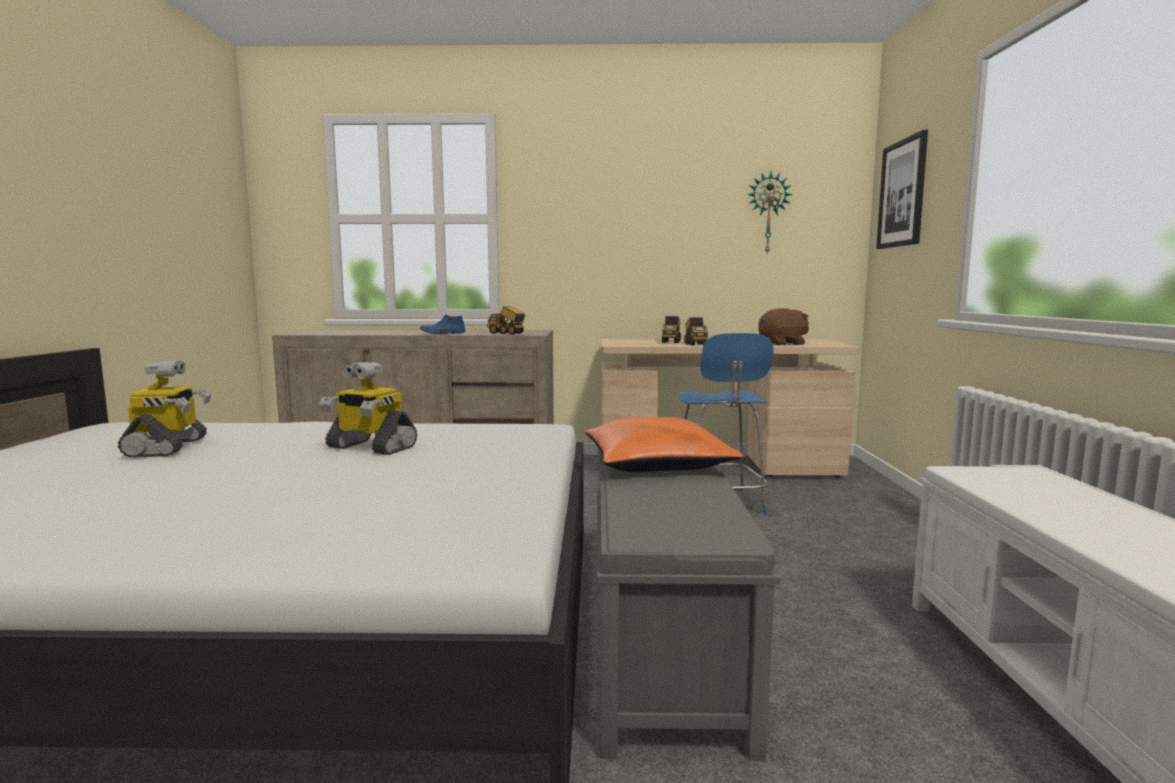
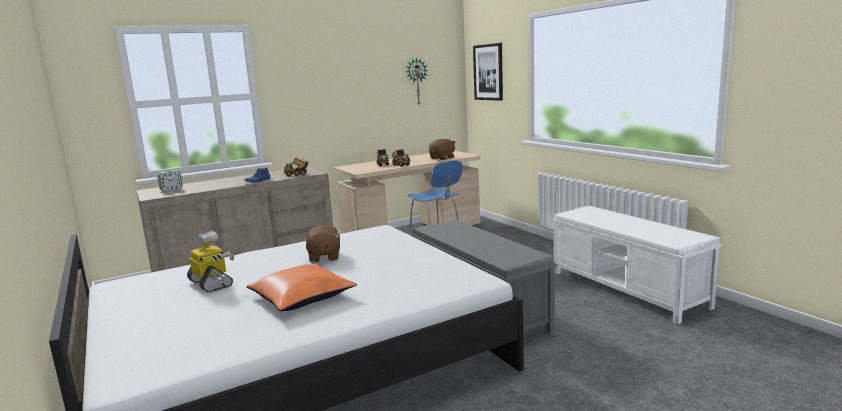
camera: 30 degrees left, 5 degrees up
(339, 331) = (171, 189): none -> alarm clock
(370, 447) = (324, 257): toy robot -> brown plush toy
(656, 463) = (461, 234): orange pillow -> orange pillow (301, 297)

